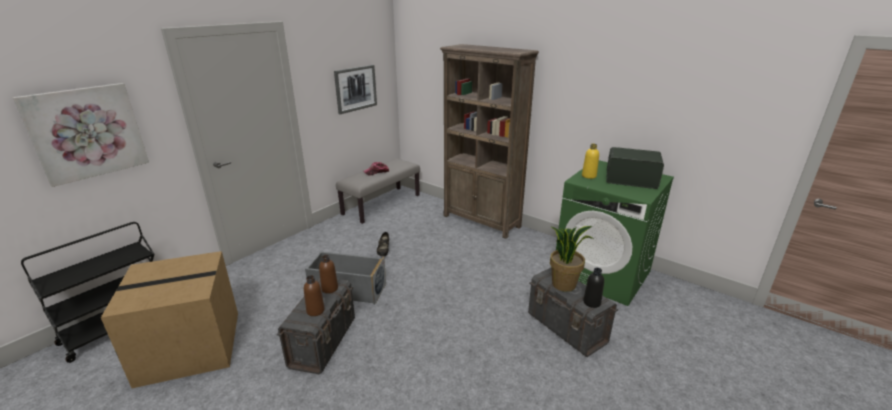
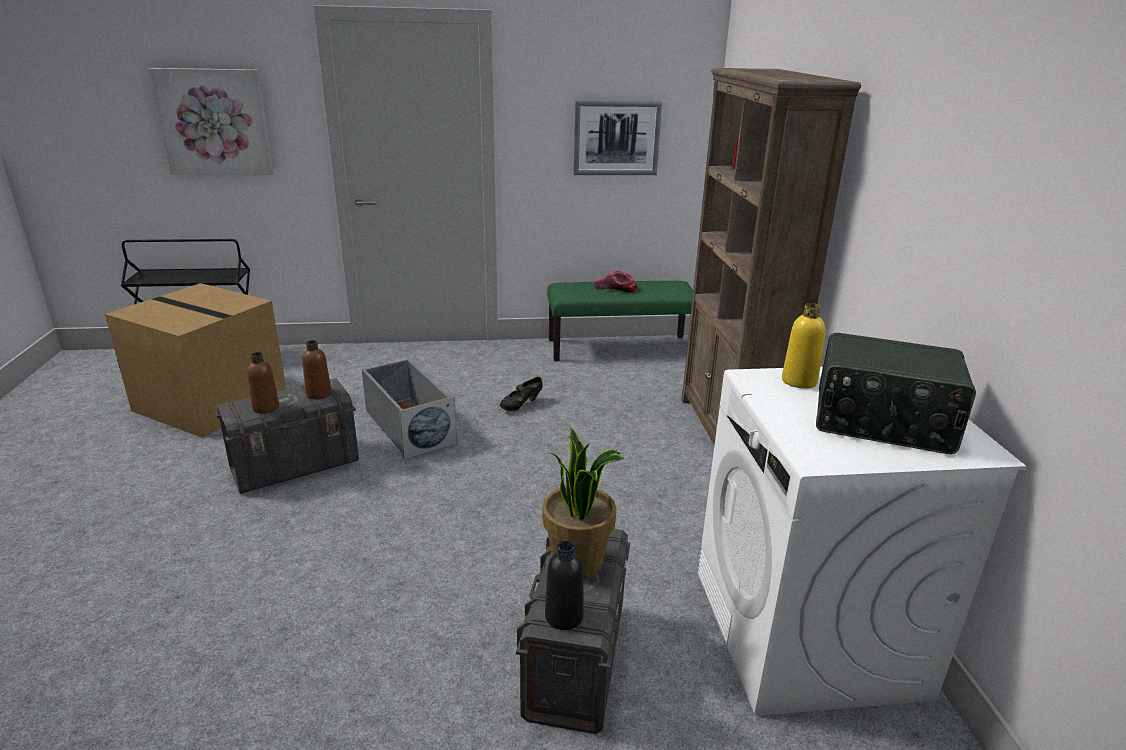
camera: 45 degrees right, 0 degrees up
(381, 204) = (620, 348): grey bench -> green bench
(602, 274) = (806, 633): green washing machine -> white washing machine
(631, 179) = (882, 423): radio -> radio turned 135 degrees clockwise

